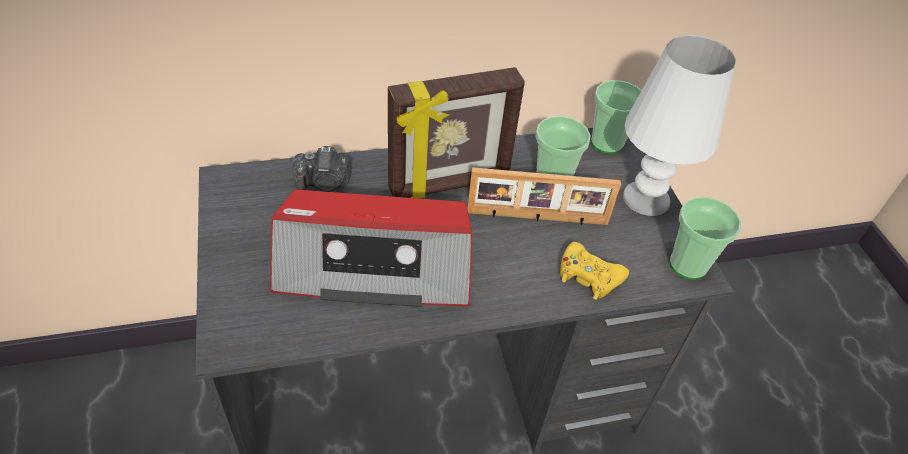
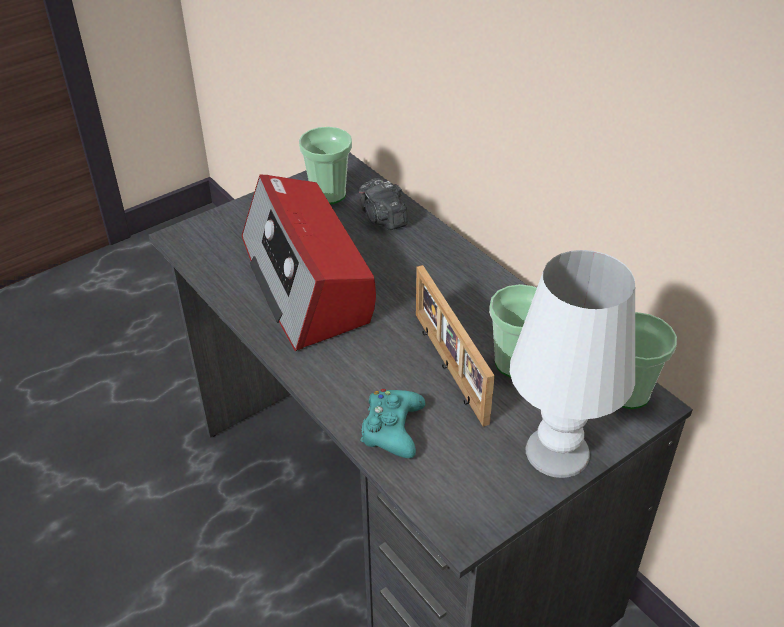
camera: 70 degrees right, 5 degrees down
(449, 185) = (445, 291): picture frame -> none
(588, 276) = (392, 429): yellow game controller -> turquoise game controller
(688, 264) = (472, 515): cup -> cup (328, 194)

